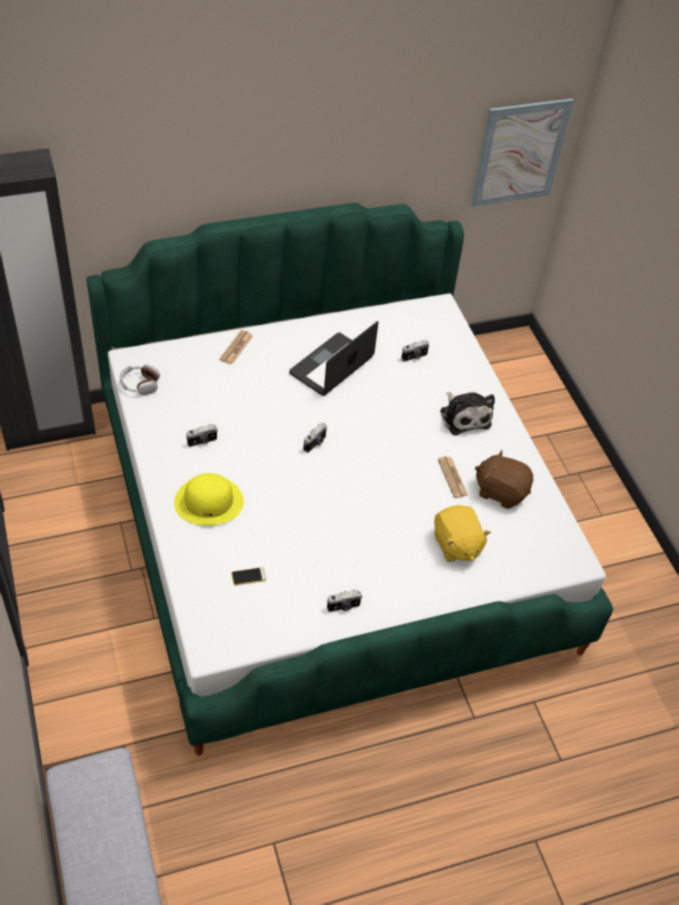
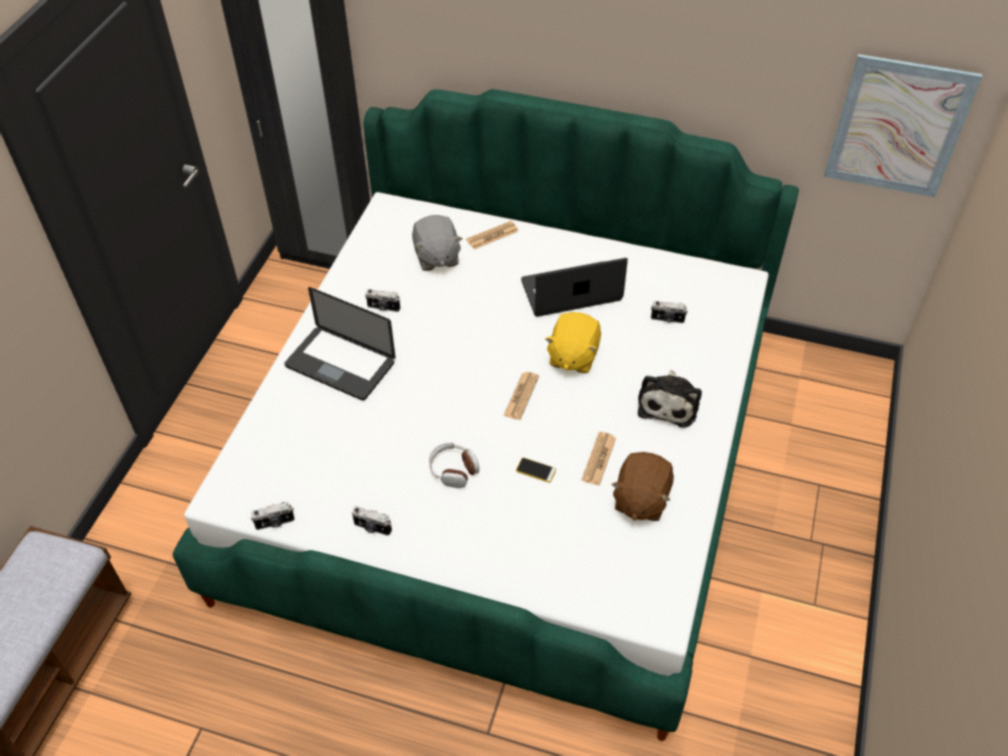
camera: 40 degrees right, 0 degrees up
(140, 384) = (375, 232): headphones -> headphones (453, 470)
(207, 383) = (436, 257): none -> grey plush toy
(209, 501) = (340, 364): yellow hat -> laptop
(248, 576) = (312, 451): phone -> phone (536, 470)
(315, 443) = (487, 358): camera -> camera (275, 523)
(363, 459) = (521, 396): none -> newspaper
(456, 545) = (541, 529): yellow plush toy -> yellow plush toy (572, 356)
(501, 491) = (640, 499): brown plush toy -> brown plush toy turned 135 degrees counterclockwise

